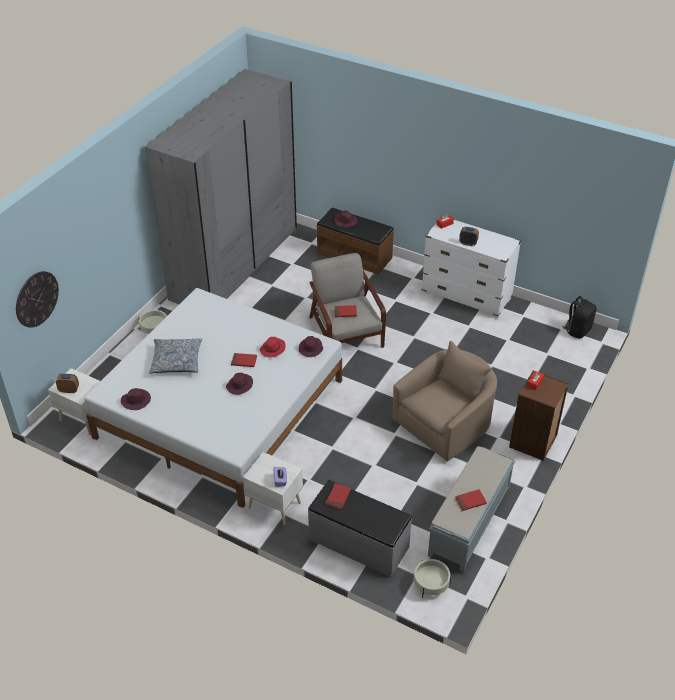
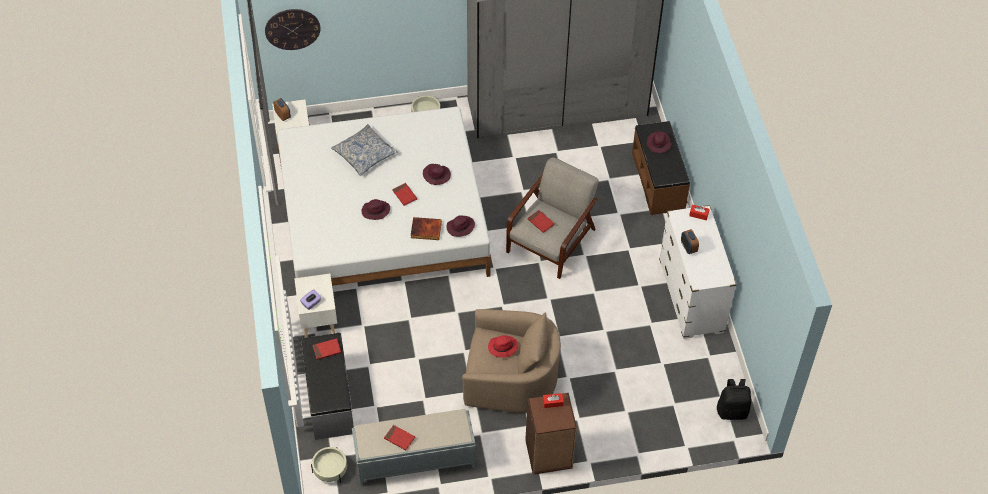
camera: 50 degrees right, 10 degrees up
(136, 400) = (302, 161): purple hat -> purple hat (437, 175)
(272, 349) = (435, 204): red hat -> red hat (502, 347)
(291, 368) = (425, 230): none -> book

